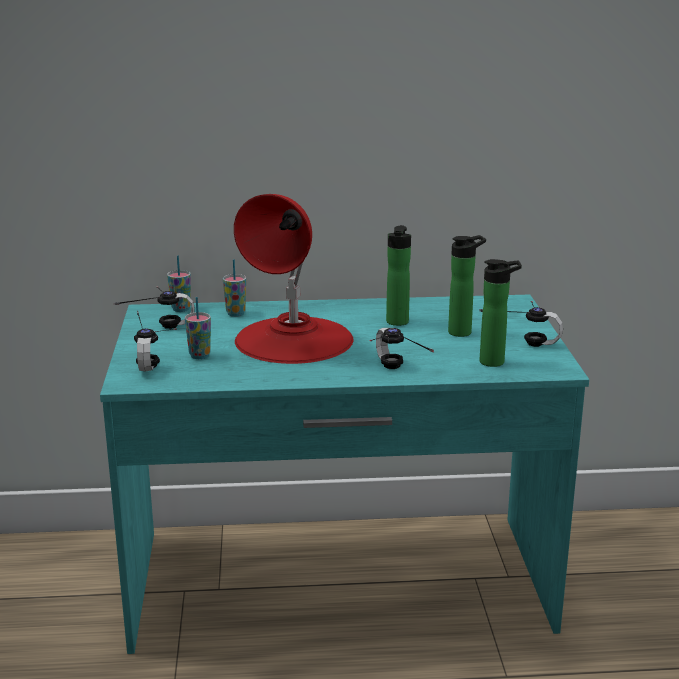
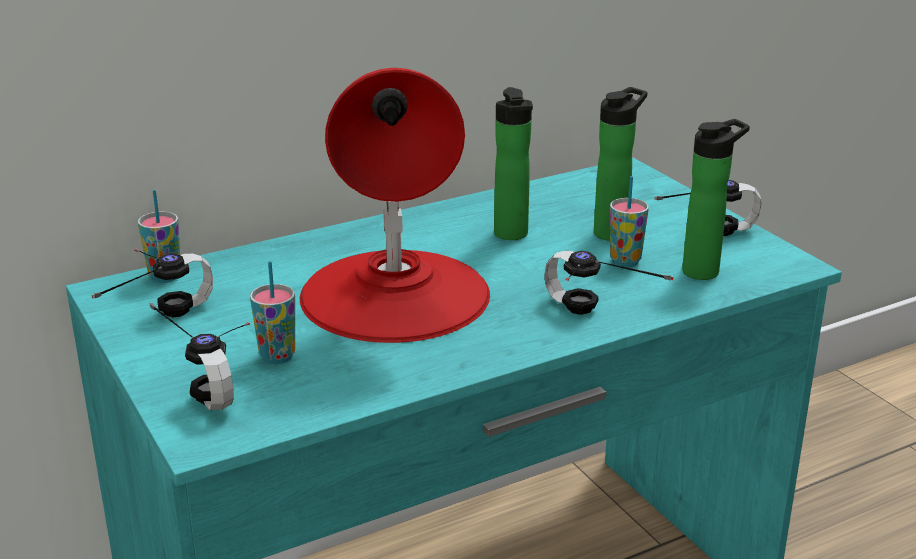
camera: 25 degrees left, 5 degrees up
(235, 314) = (261, 267): cup -> cup (625, 261)

